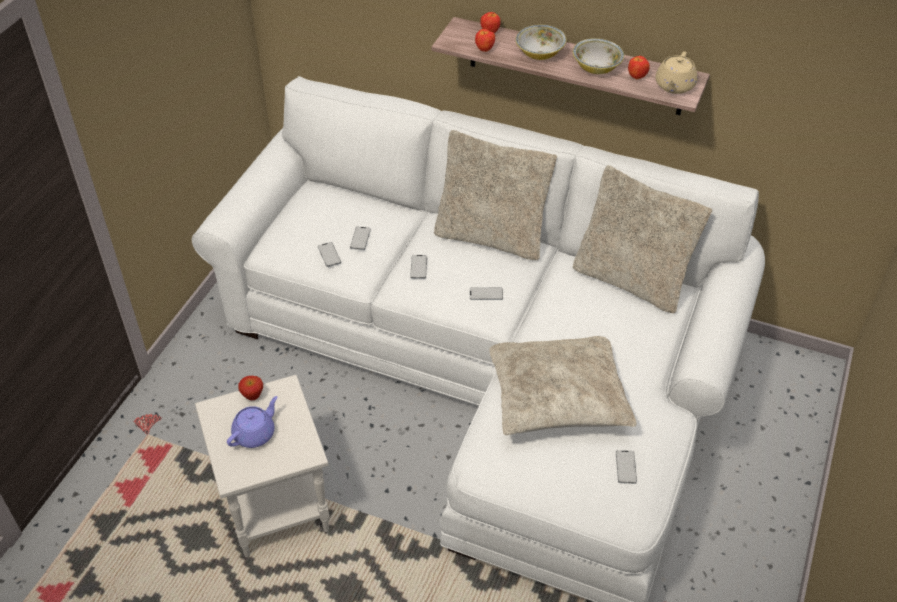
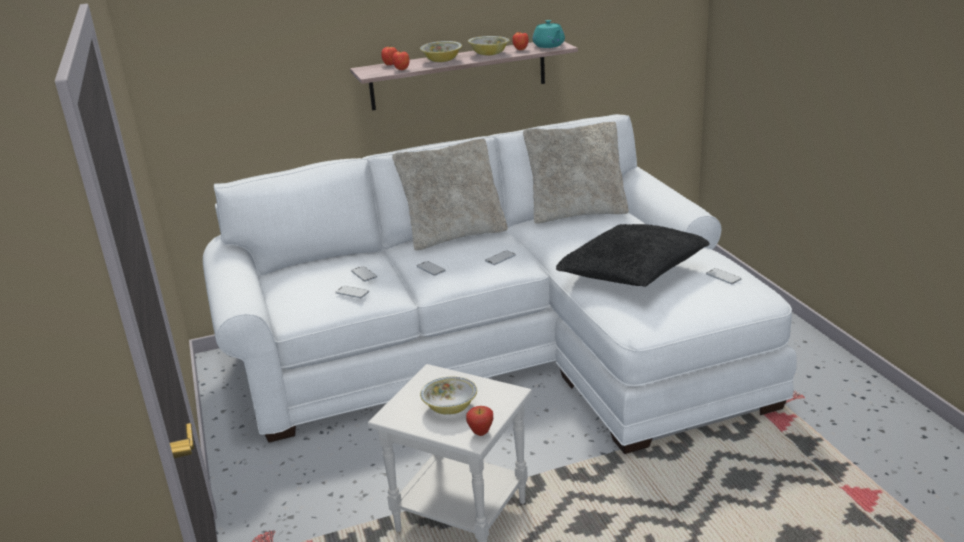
camera: 40 degrees left, 20 degrees down
(253, 396) = (412, 391): apple -> apple (481, 433)
(255, 433) = (450, 407): purple teapot -> bowl
(558, 398) = (631, 272): beige pillow -> black pillow
(674, 86) = (549, 46): beige teapot -> turquoise teapot

